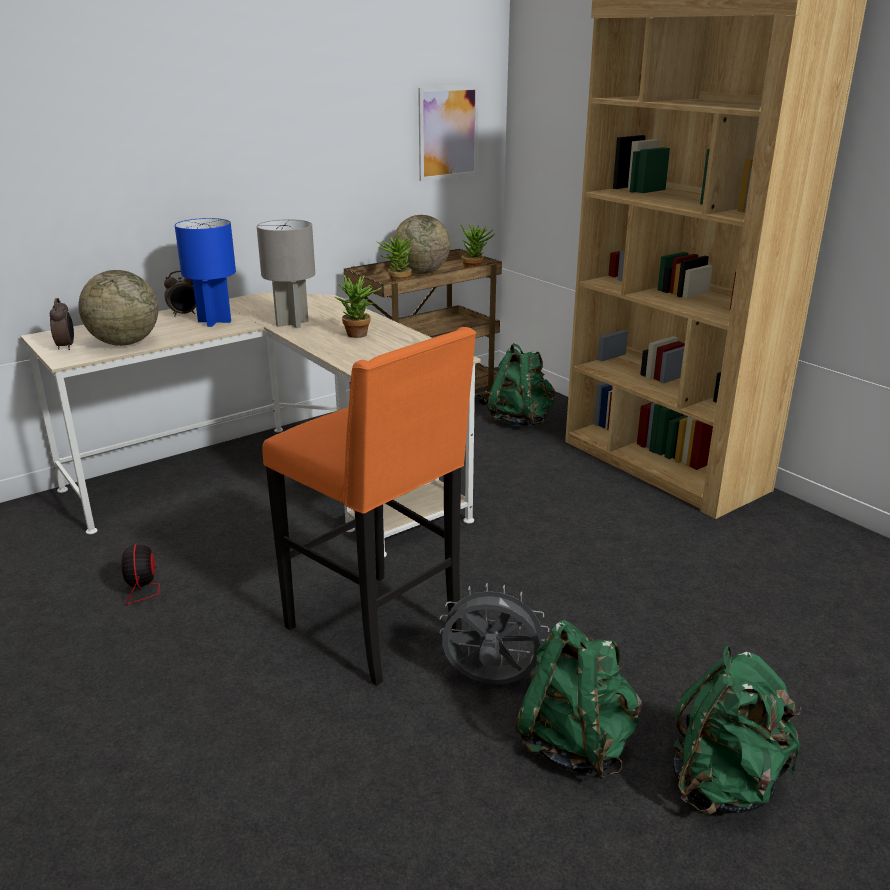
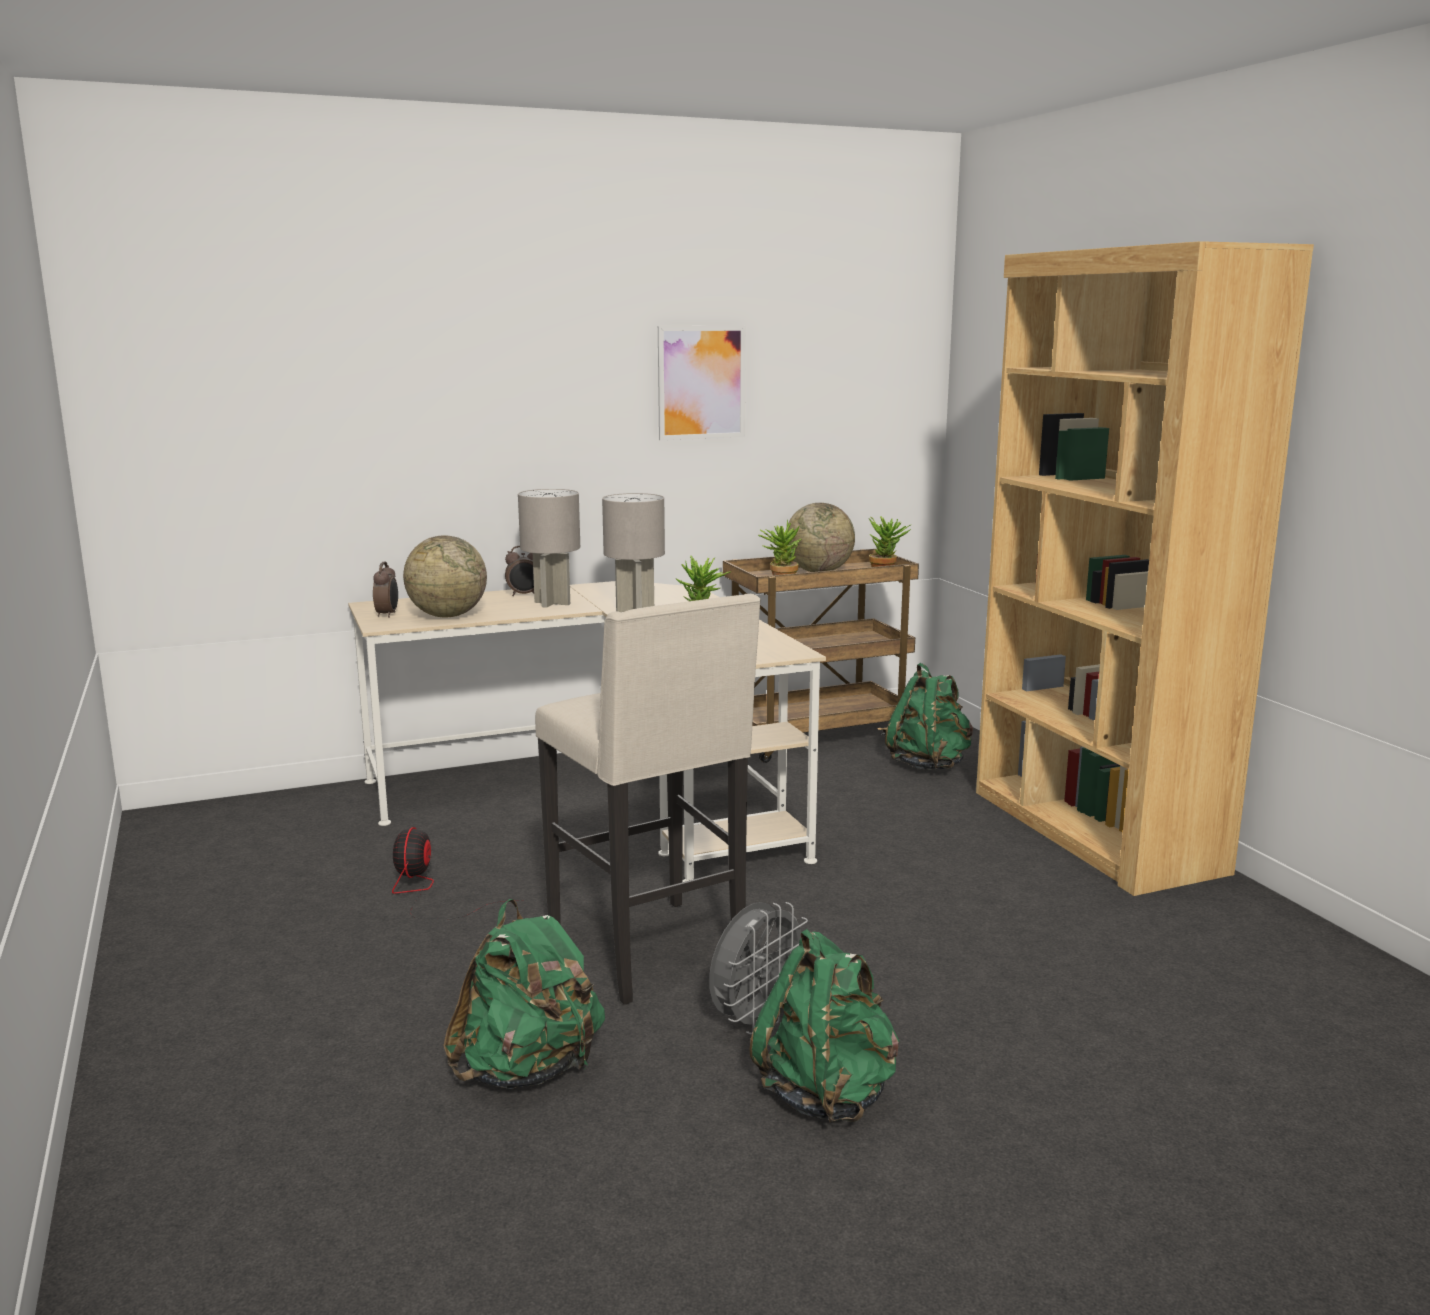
camera: 15 degrees right, 10 degrees down
(214, 321) = (552, 603): blue table lamp -> grey table lamp
(378, 630) = (652, 953): orange stool -> beige stool
(448, 133) = (867, 410): picture -> picture (701, 382)
(490, 682) = (756, 1020): grey fan -> grey fan turned 105 degrees clockwise
(725, 783) = (991, 1161): green backpack -> green backpack (528, 1070)

